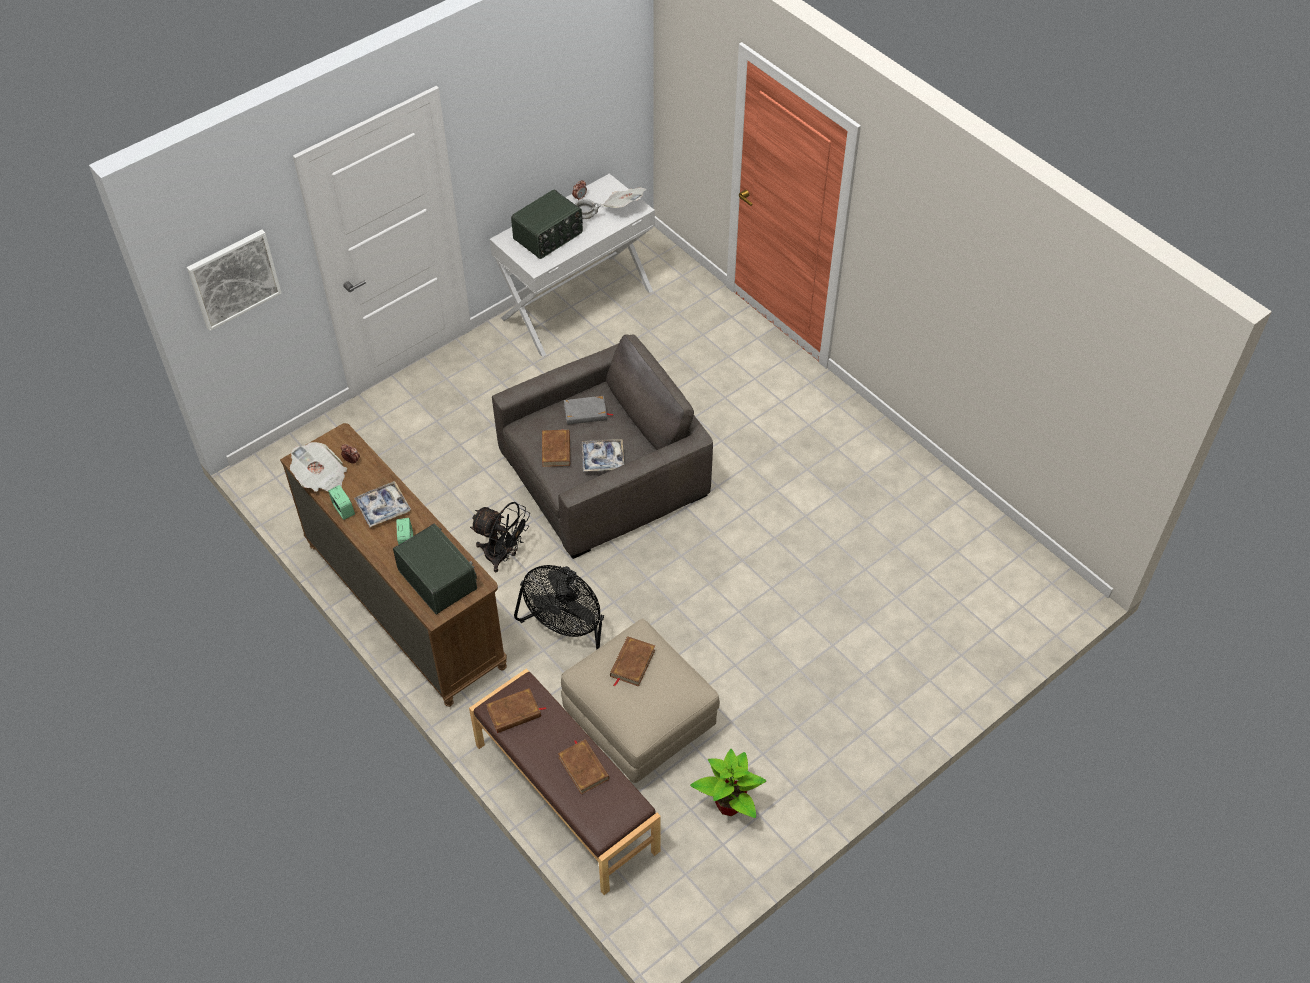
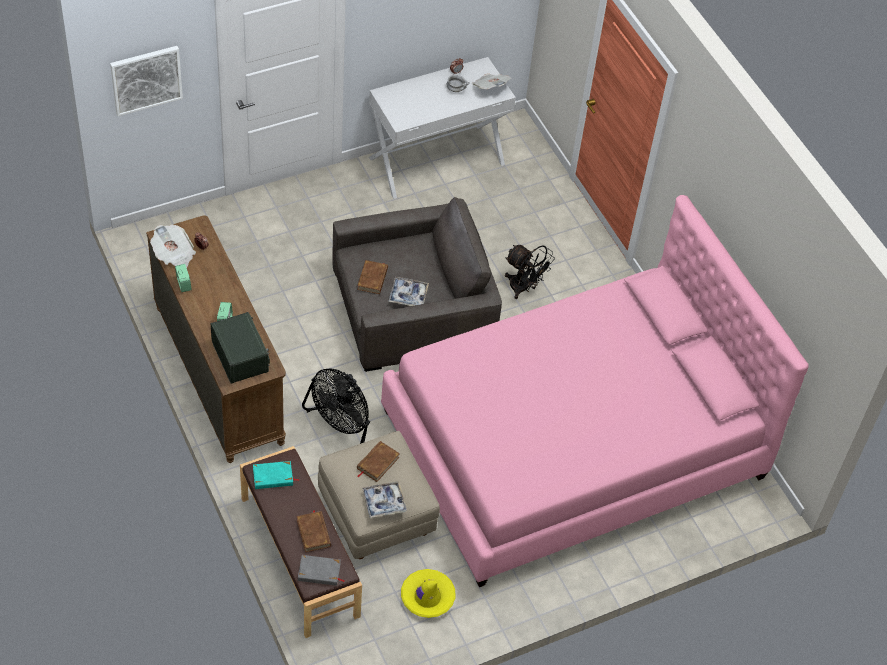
camera: 10 degrees right, 0 degrees up
(383, 508) = (215, 290): tray -> tray (384, 502)
(503, 556) = (309, 355): black fan -> black fan (523, 288)
(514, 713) = (273, 477): brown book -> turquoise book
(549, 237) = (419, 100): radio -> none
(585, 413) = (406, 254): grey book -> grey book (319, 572)
(730, 805) = (427, 597): potted plant -> yellow hat
(834, 581) = (573, 444): none -> pink bed

